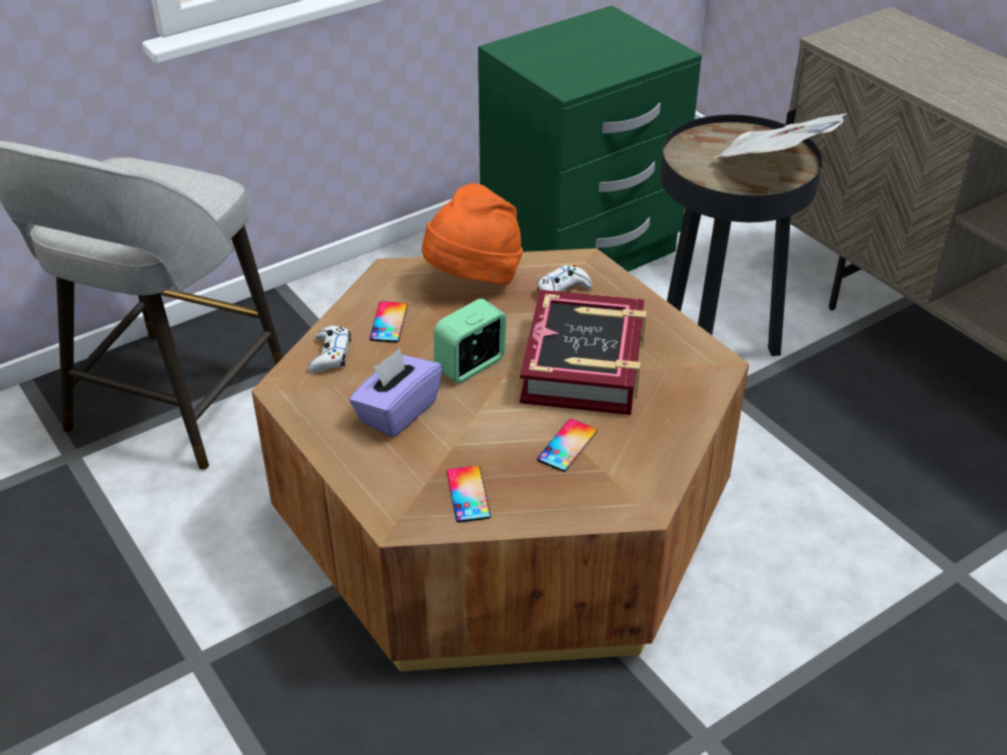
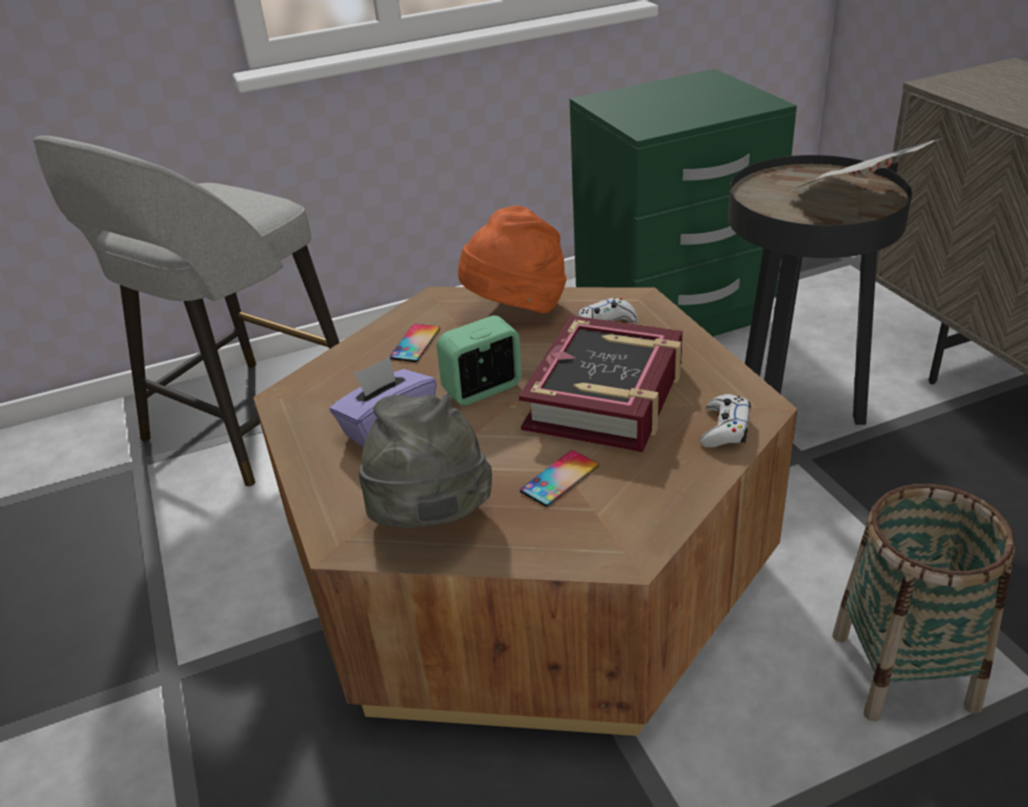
camera: 15 degrees right, 5 degrees down
(330, 355) = (344, 370): white game controller -> white game controller (725, 429)
(468, 494) = (430, 520): phone -> grey hat
(843, 573) = (904, 671): none -> basket

